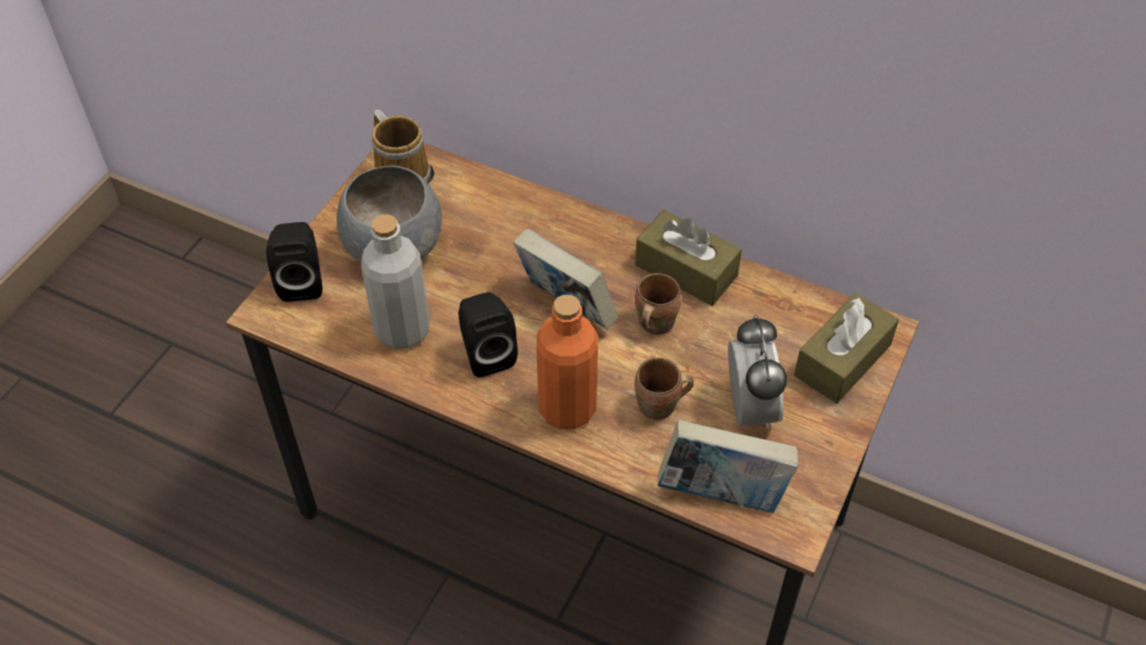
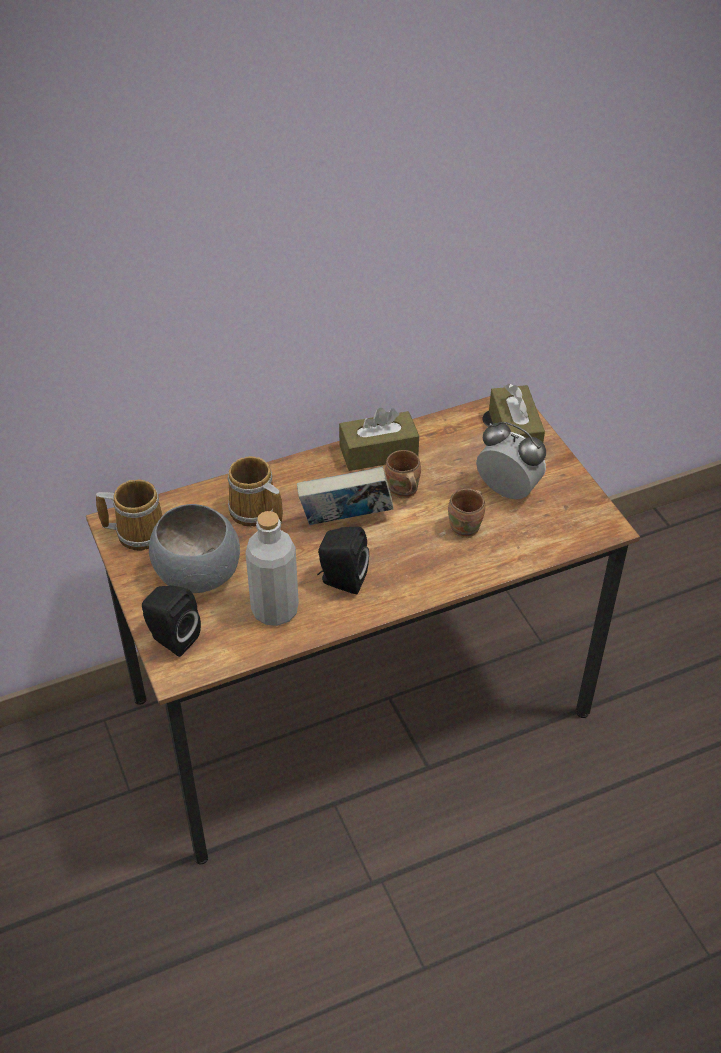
camera: 50 degrees left, 5 degrees down
(507, 235) = (254, 512): none -> mug
(567, 408) = (424, 568): orange bottle -> none
(722, 493) = (554, 539): book -> none

